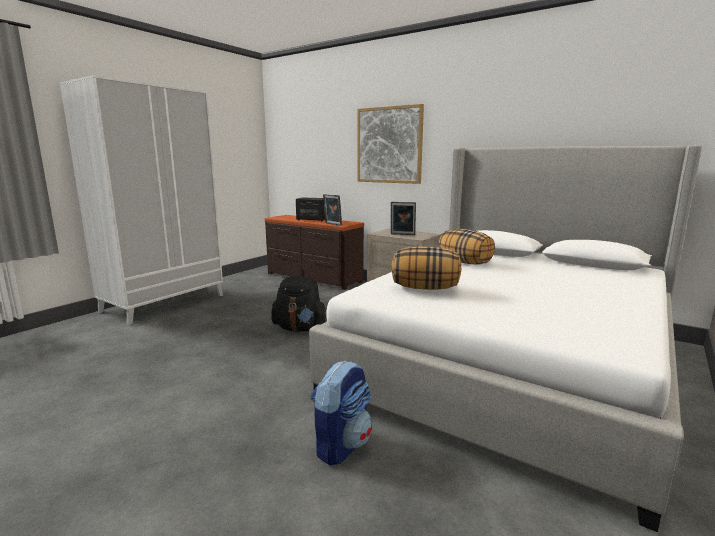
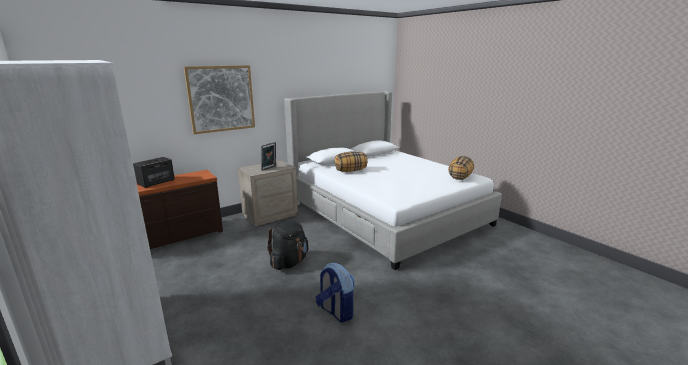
camera: 70 degrees left, 5 degrees up
(332, 224) = (198, 179): picture frame -> none
(341, 445) = (442, 270): backpack -> backpack (335, 311)
(425, 288) = (398, 186): pillow -> pillow (460, 177)

